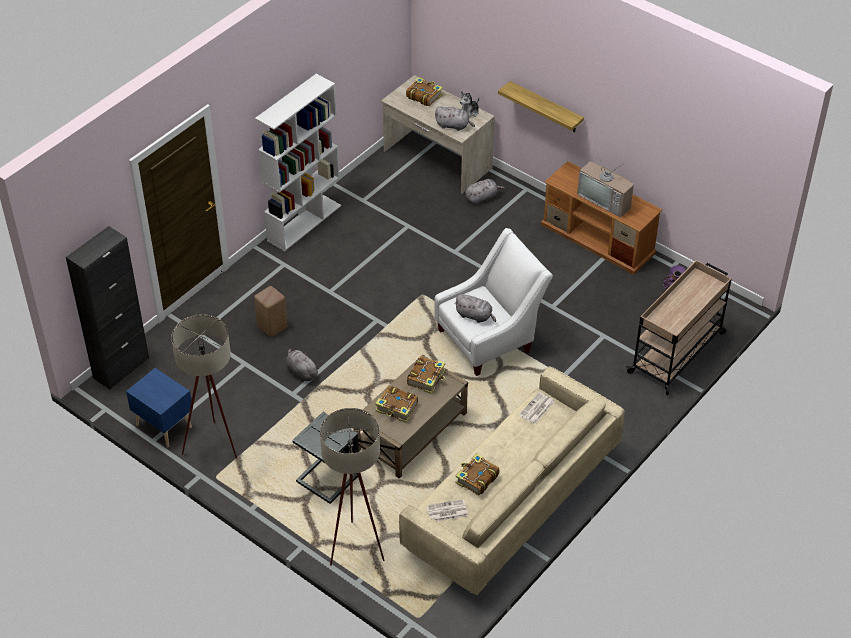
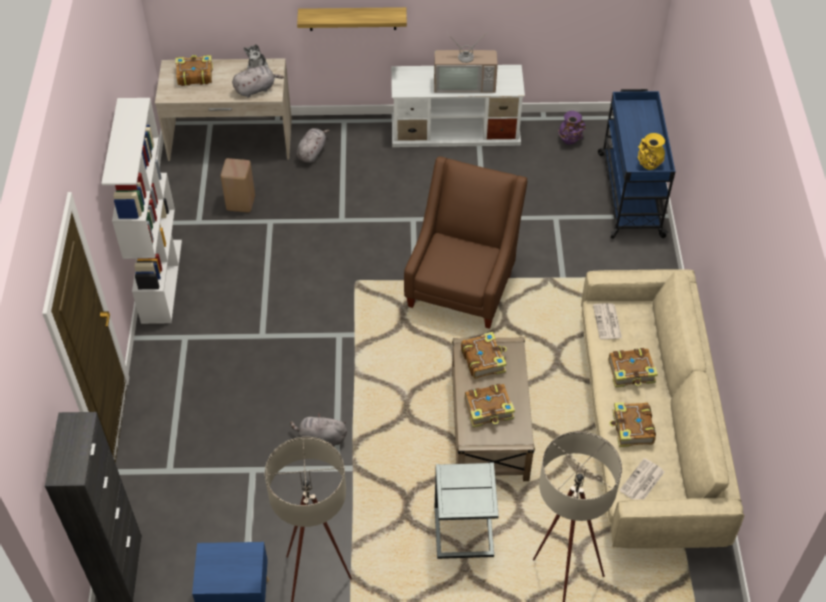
camera: 40 degrees left, 5 degrees up
(271, 327) = (240, 412): beige stool -> beige stool (240, 203)
(475, 316) = (461, 267): grey plush toy -> none
(490, 338) = (463, 284): white armchair -> brown armchair
(516, 448) = (631, 372): none -> book
(599, 238) = (456, 130): brown tv stand -> white tv stand
(667, 323) = (648, 165): none -> yellow vase
(677, 352) = (630, 193): beige cart -> blue cart

